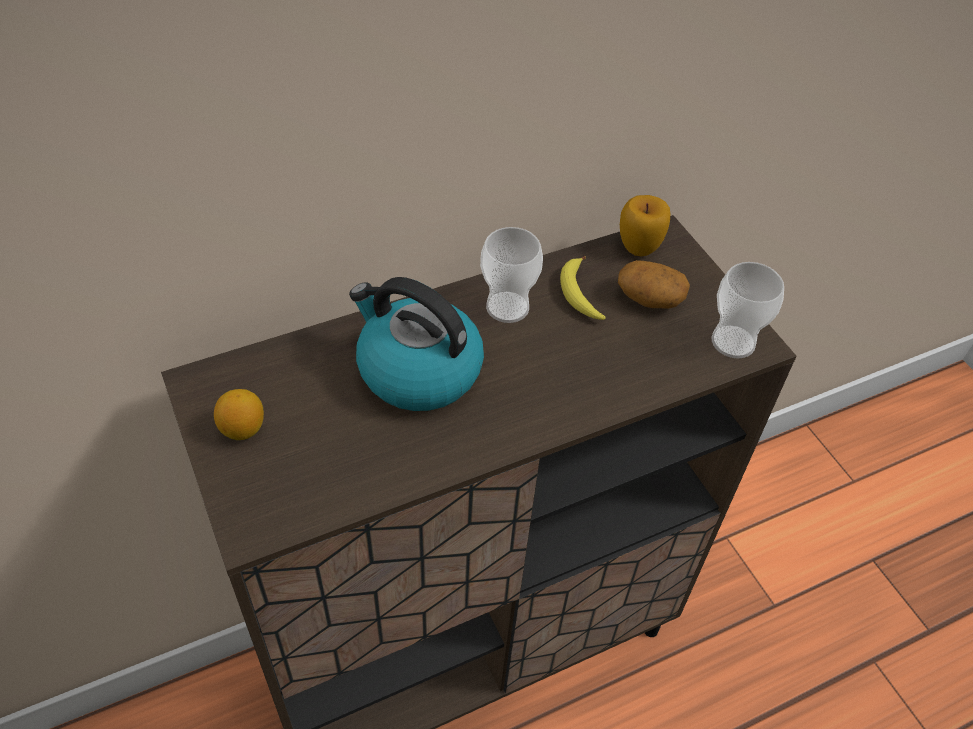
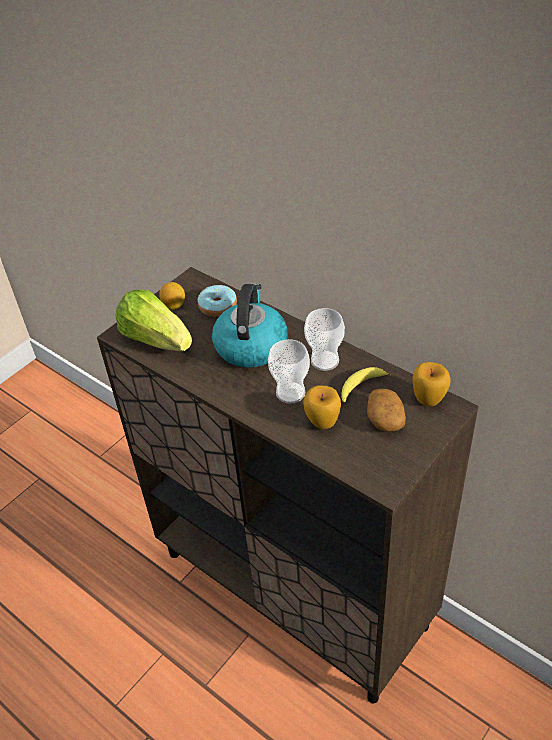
camera: 70 degrees right, 5 degrees down
(296, 375) = (218, 306): none -> donut
(308, 482) = (156, 339): none -> lettuce
(620, 357) = (322, 422): none -> apple
(733, 342) = (378, 472): cup -> cup (290, 393)

